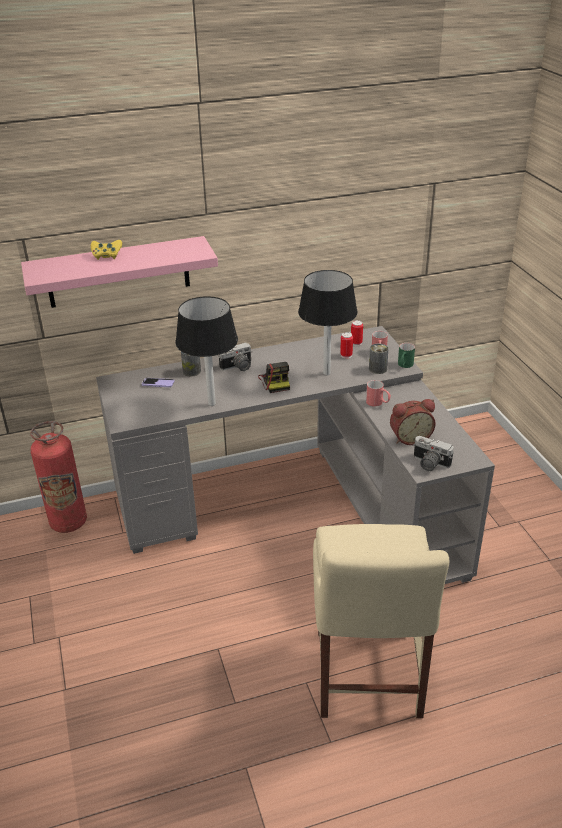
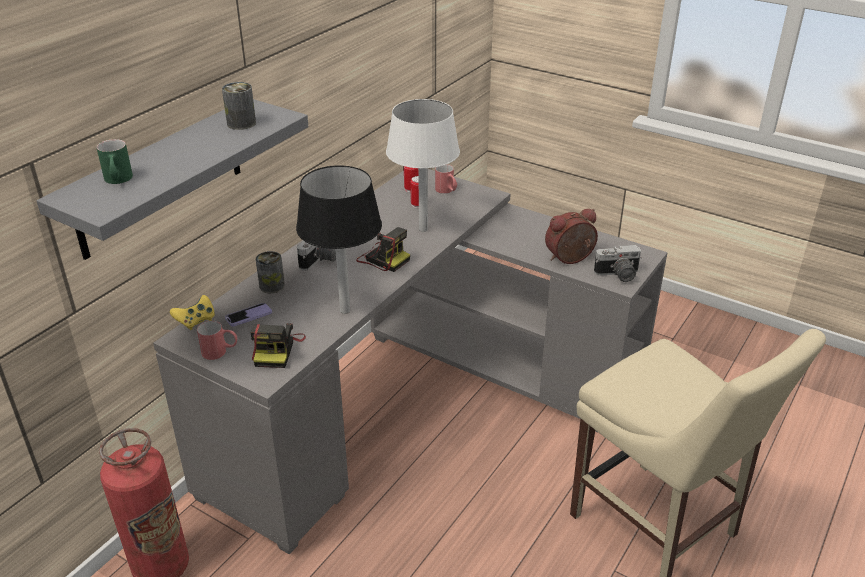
camera: 40 degrees left, 0 degrees up
(106, 256) = (160, 154): yellow game controller -> yellow game controller (196, 321)
(118, 272) = (160, 178): pink shelf -> grey shelf
(148, 409) = (277, 350): none -> camera
(327, 373) = (423, 229): black table lamp -> white table lamp
(377, 369) = (466, 206): can -> can (241, 123)
(378, 403) = (500, 240): red mug -> red mug (220, 352)
(404, 366) = (486, 194): green mug -> green mug (118, 181)
(410, 437) = (570, 259): alarm clock -> alarm clock turned 150 degrees counterclockwise

